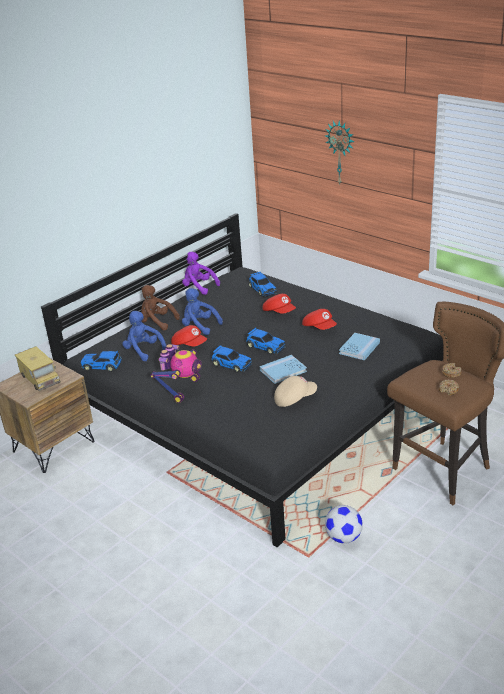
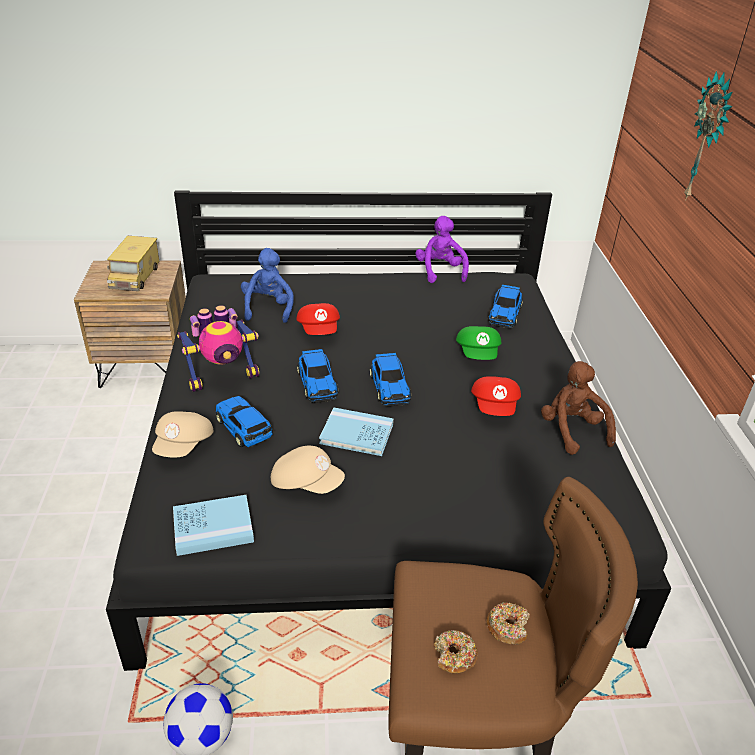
camera: 40 degrees right, 5 degrees up
(102, 366) = (207, 300): toy car -> toy car (244, 428)
(157, 322) = (334, 285): brown plush toy -> brown plush toy (572, 430)
(199, 326) = (366, 316): blue plush toy -> none
(218, 421) = (184, 445): none -> beige cap
(279, 312) = (478, 354): red cap -> green cap
(359, 348) = (501, 473): blue book -> blue book (213, 527)

